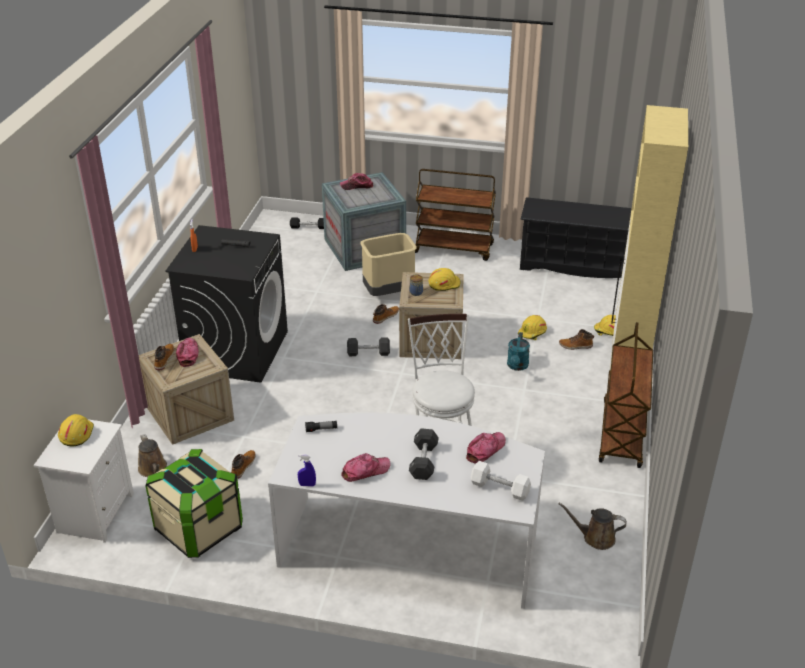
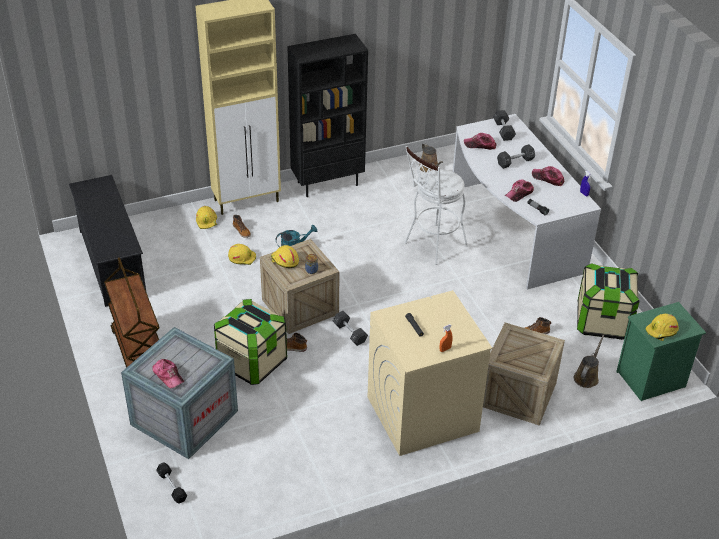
camera: 125 degrees left, 5 degrees up
(95, 512) = (651, 380): white nightstand -> green nightstand
(164, 359) = (534, 362): boot -> none
(188, 354) = (514, 353): cap -> cap (519, 193)
(236, 351) = (422, 414): black washing machine -> beige washing machine
(389, 293) = (252, 362): beige trash can -> storage box
(500, 488) = (503, 130): white dumbbell -> black dumbbell
(622, 435) = (328, 183): brown cart -> black bookcase

